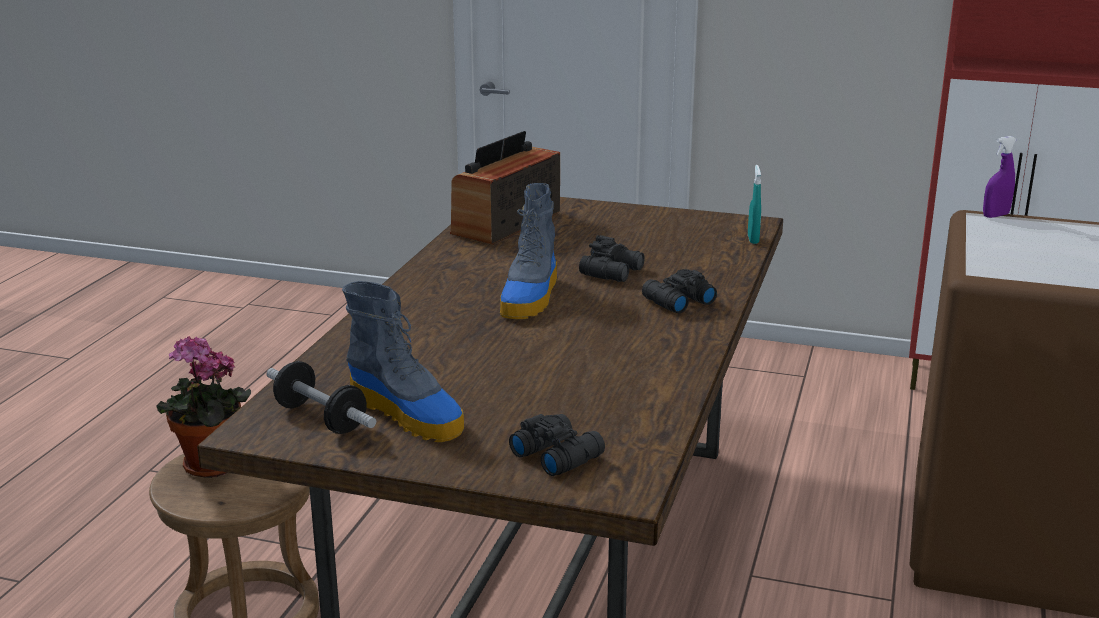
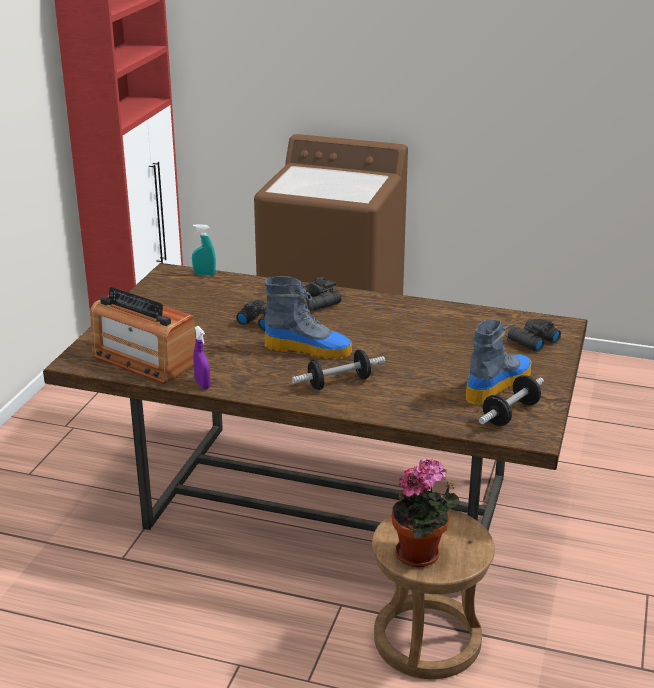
camera: 90 degrees left, 5 degrees up
(436, 314) = (339, 382): none -> dumbbell
(995, 215) = (272, 186): purple spray bottle -> purple spray bottle (202, 384)

